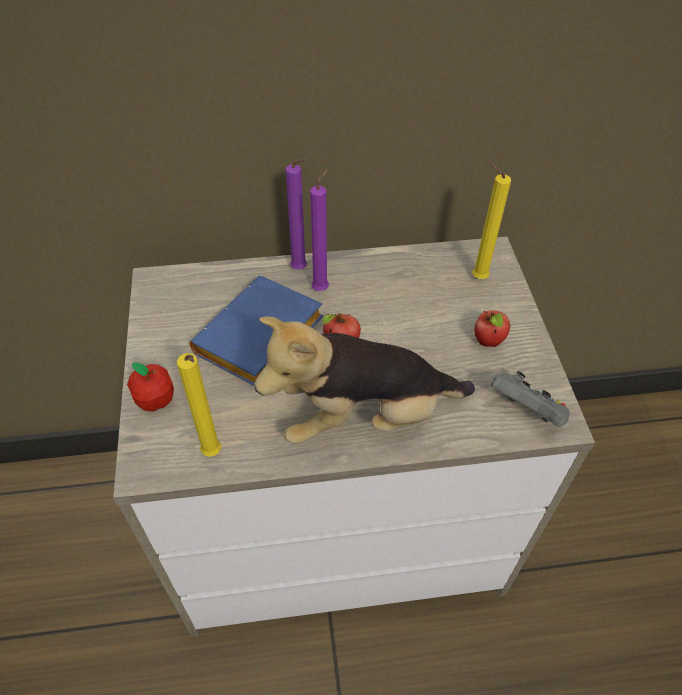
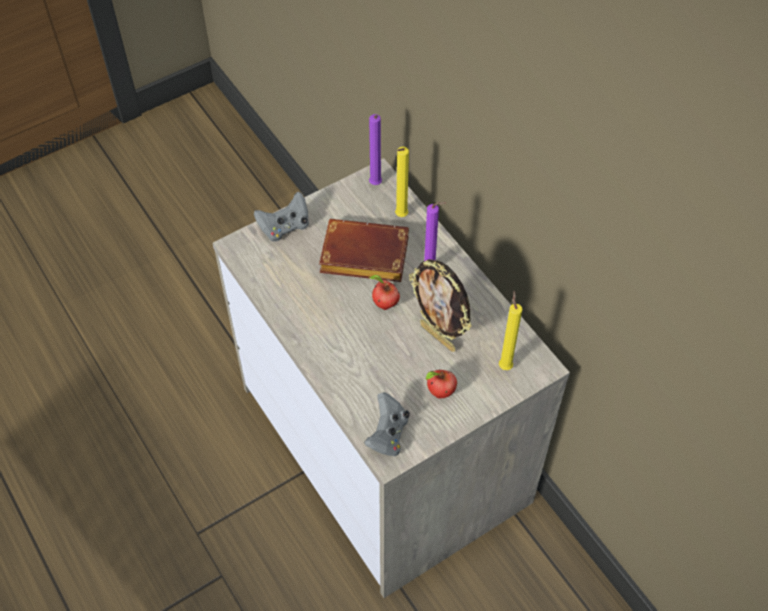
camera: 65 degrees right, 5 degrees up
(156, 400) = (285, 227): apple -> grey game controller
(213, 454) = (262, 274): yellow candle -> yellow candle (400, 217)
(260, 340) = (361, 257): blue book -> brown book
(301, 269) = (442, 251): purple candle -> purple candle (375, 185)
(365, 417) = (331, 341): plush toy -> none
(413, 315) = (439, 337): none -> picture frame

